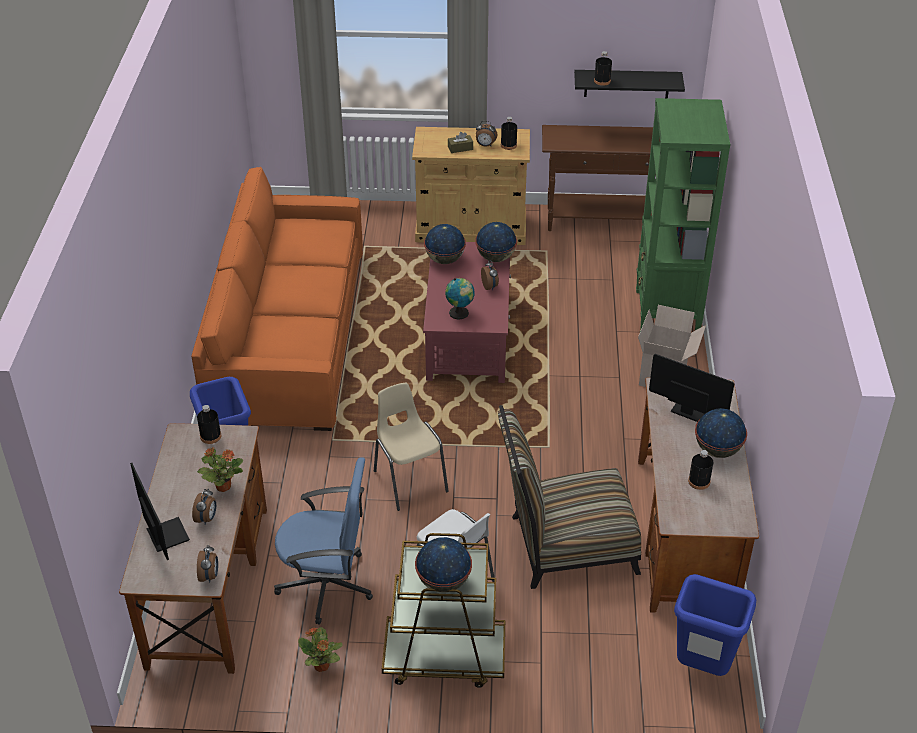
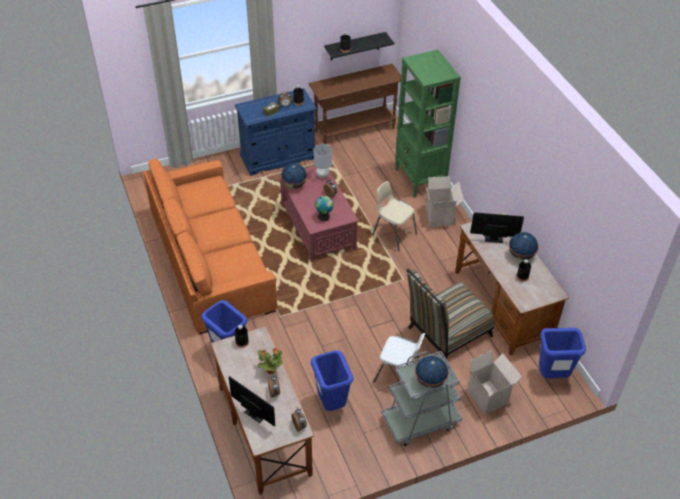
camera: 25 degrees left, 5 degrees up
(321, 666) = (358, 452): potted plant -> none
(327, 585) = (331, 404): blue office chair -> blue trash can
(409, 480) = (338, 326): beige chair -> beige chair (393, 234)
(444, 657) = (420, 421): brown cart -> grey cart
(471, 228) = (278, 157): beige cabinet -> blue cabinet
(496, 258) = (323, 175): globe -> grey table lamp
(575, 662) = (488, 397): none -> cardboard box

